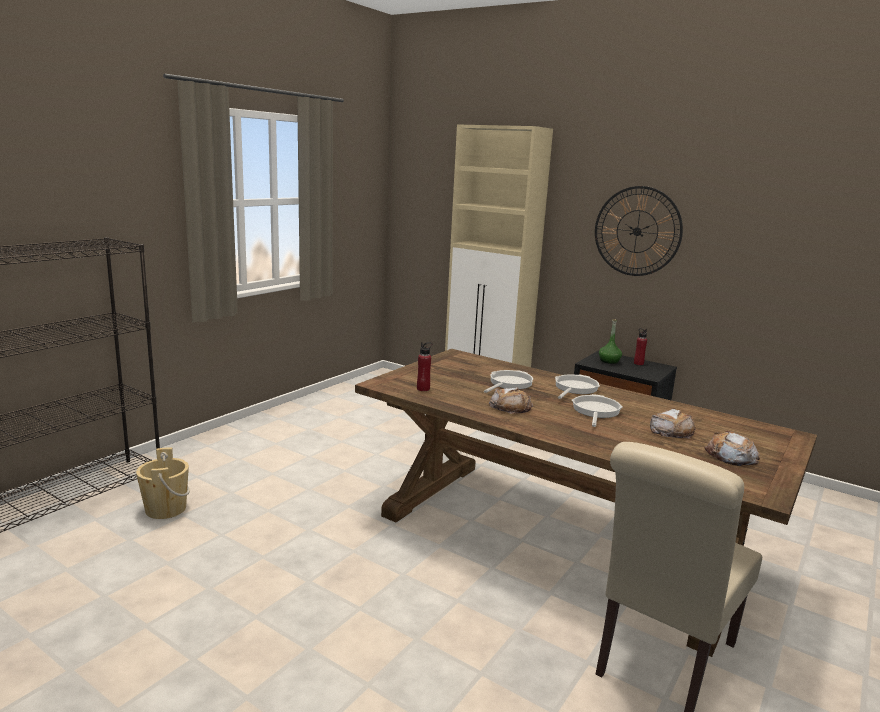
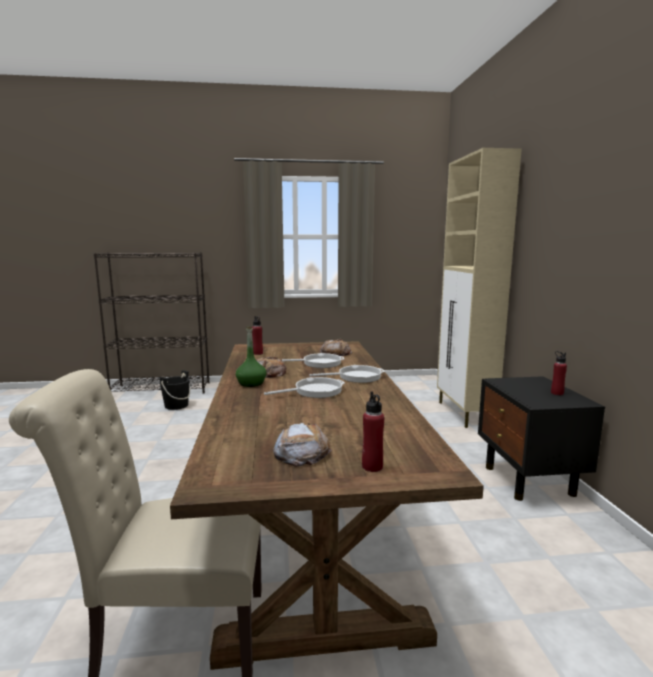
camera: 50 degrees right, 5 degrees down
(166, 509) = (176, 405): beige bucket -> black bucket
(609, 361) = (526, 384): green bottle -> green bottle (251, 383)
(637, 231) = (577, 241): wall clock -> none
(671, 431) = (323, 420): bread -> bread (335, 353)
(772, 447) = (372, 467): none -> red bottle

